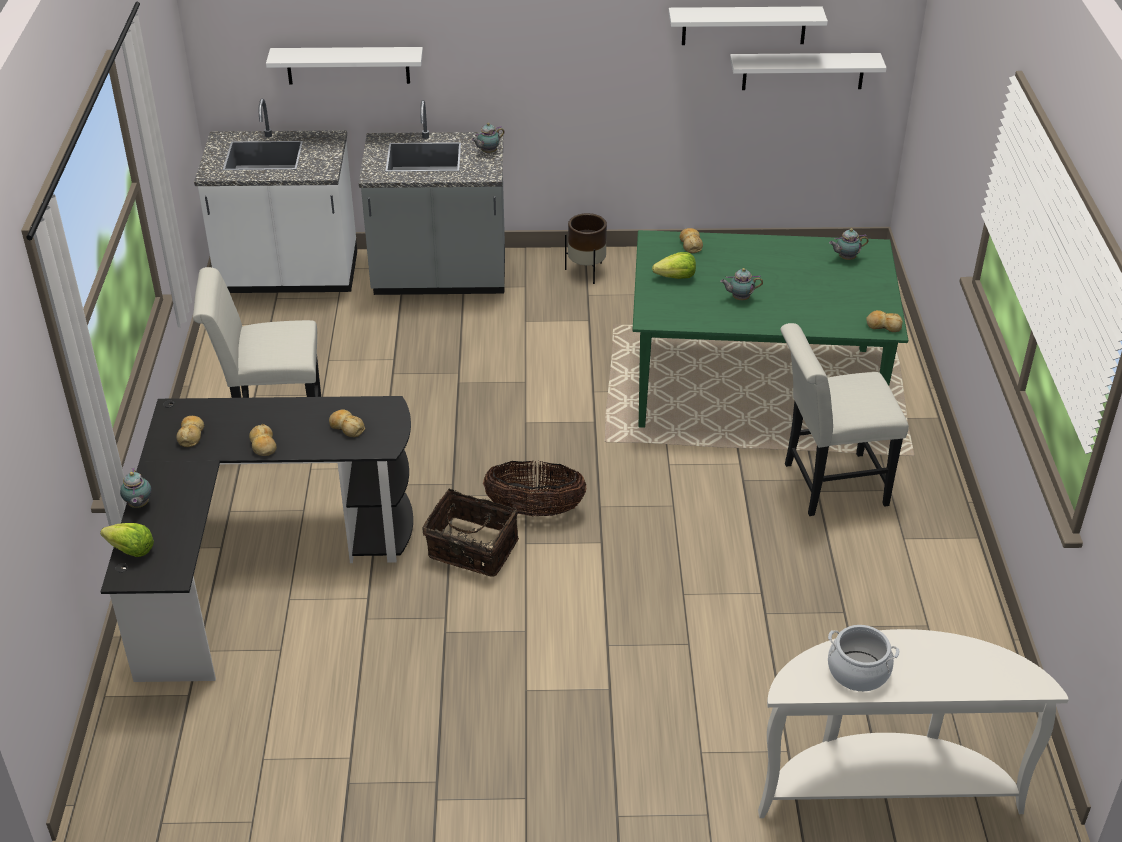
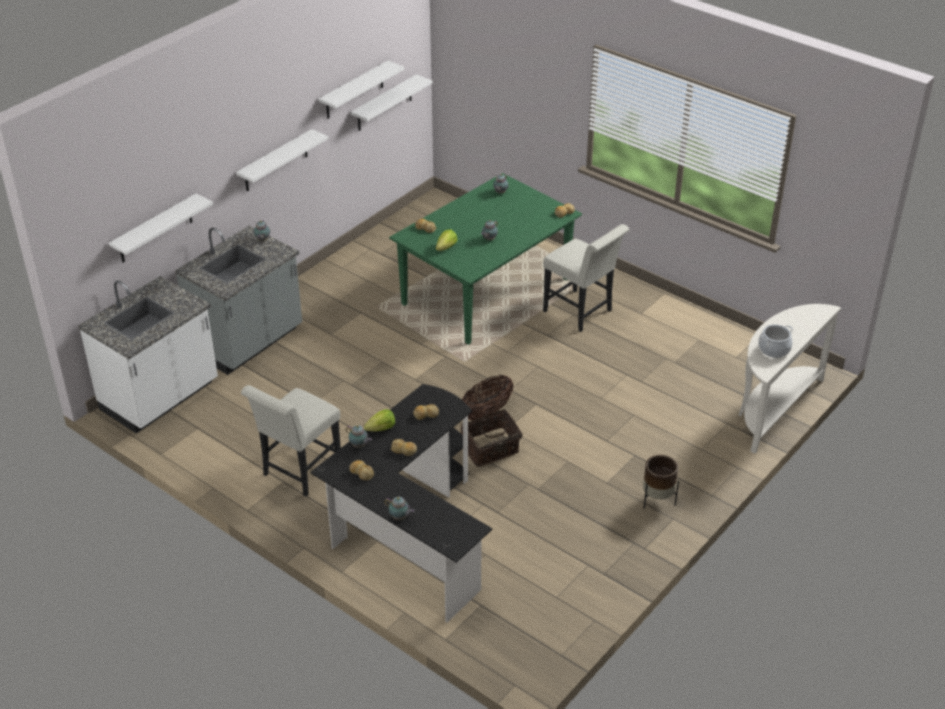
camera: 50 degrees left, 0 degrees up
(131, 550) = (436, 536): lettuce -> lettuce (381, 429)
(237, 409) = (359, 446): none -> teapot
(572, 65) = (276, 161): none -> white shelf
(586, 272) = (318, 290): brown planter -> brown planter (657, 500)
(827, 485) = (581, 313): white chair -> white chair turned 75 degrees counterclockwise

